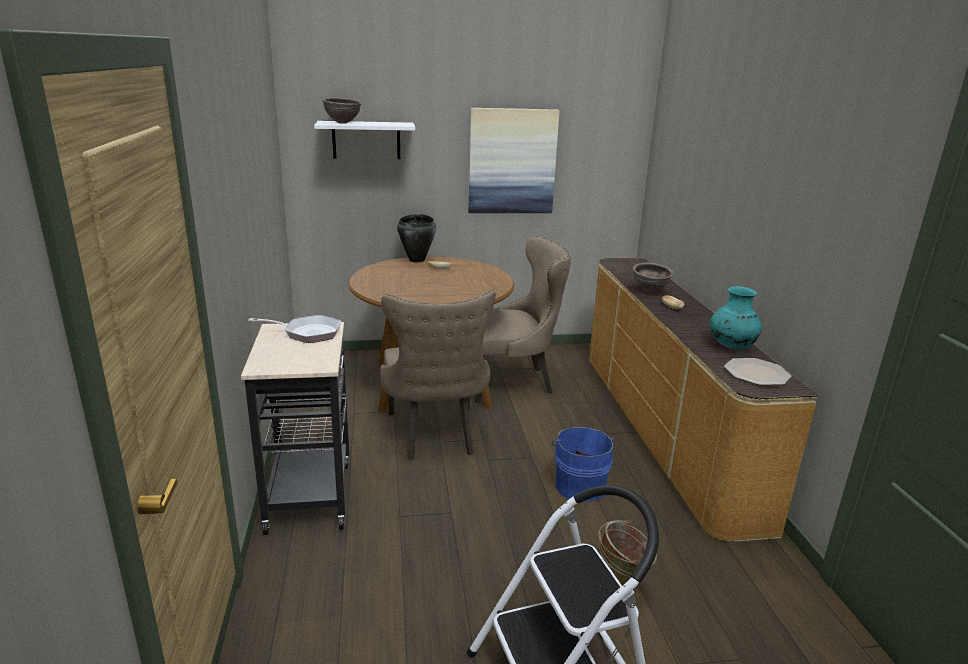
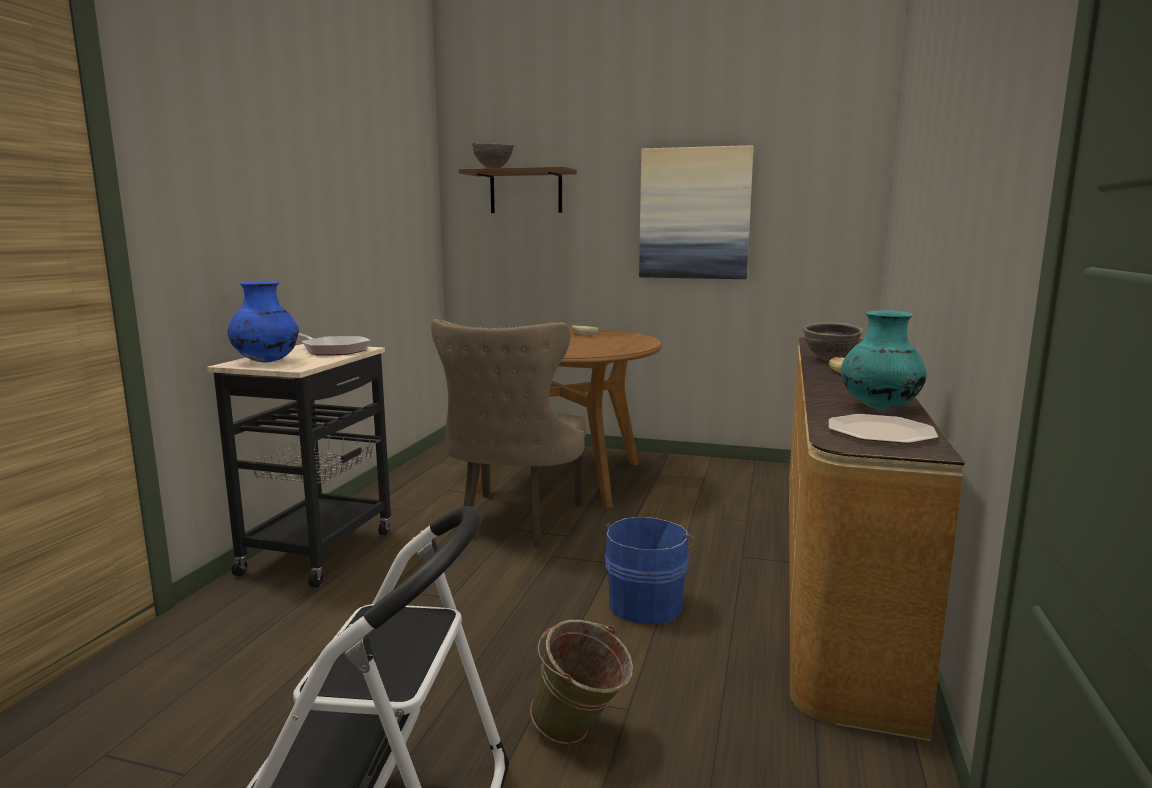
camera: 25 degrees right, 10 degrees down
(282, 360) = (266, 361): none -> blue vase
(366, 140) = (526, 192): white shelf -> brown shelf
(417, 260) = (570, 329): black cooking pot -> none
(511, 382) = (661, 488): beige chair -> none

